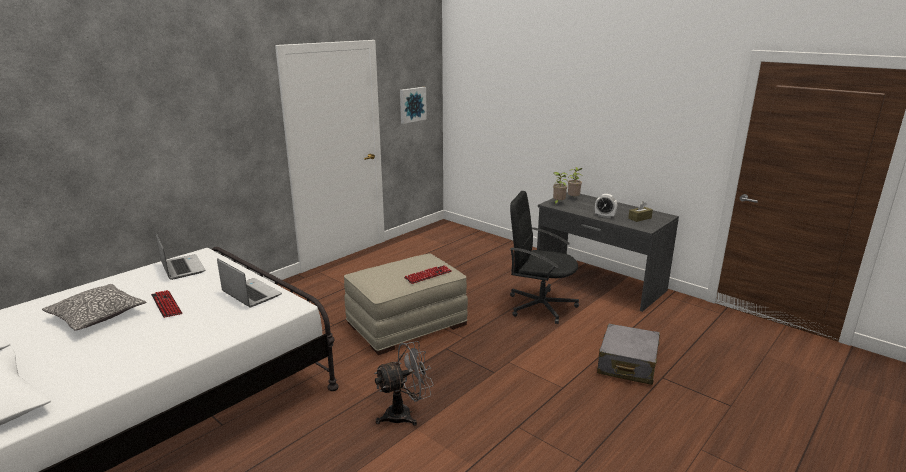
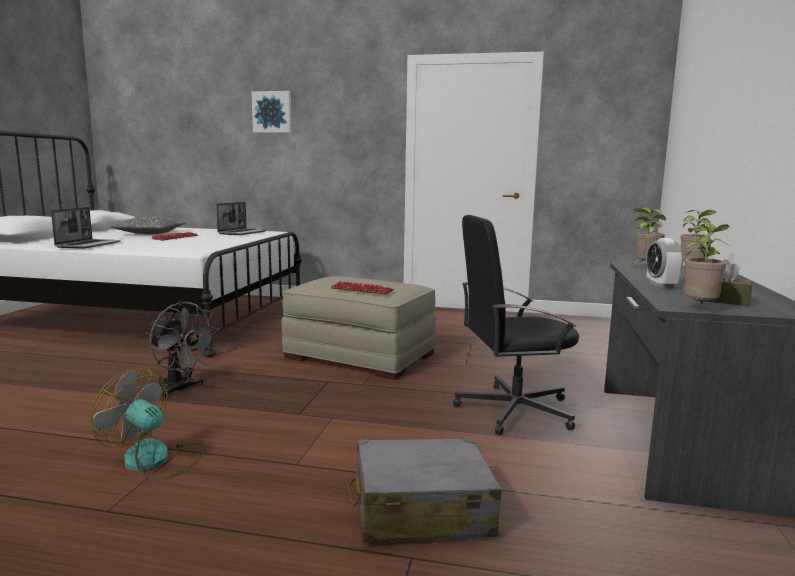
camera: 60 degrees right, 10 degrees down
(250, 294) = (209, 244): laptop -> laptop (88, 245)
(412, 104) = (600, 140): picture -> picture (272, 112)
(526, 438) = (156, 460): none -> fan
(540, 306) = (513, 410): black office chair -> black office chair turned 90 degrees counterclockwise
(652, 226) = (700, 308): none -> potted plant

